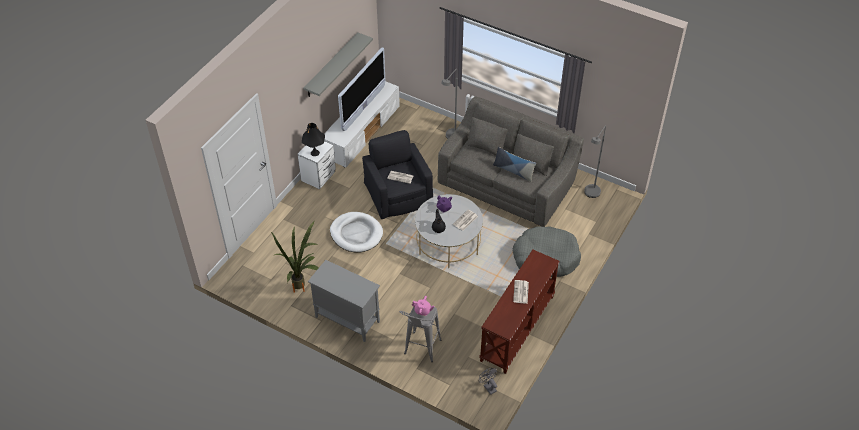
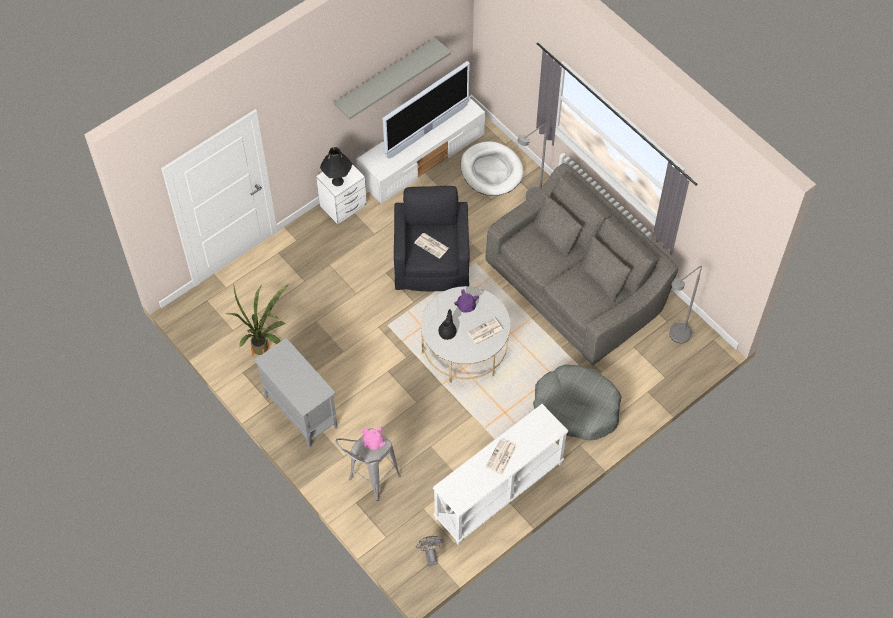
camera: 20 degrees right, 10 degrees up
(356, 234) = (357, 300): white dog bed -> white dog bed (491, 171)
(513, 171) = (574, 282): pillow -> none
(518, 329) = (499, 492): brown console table -> white console table

